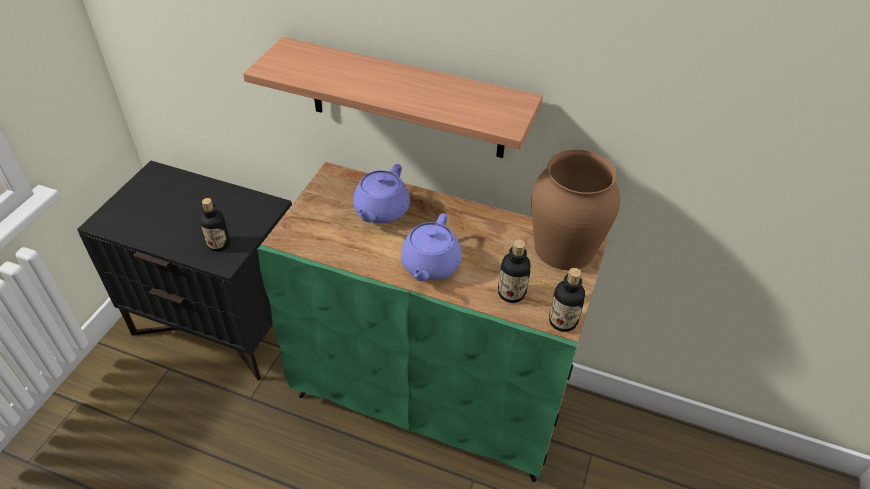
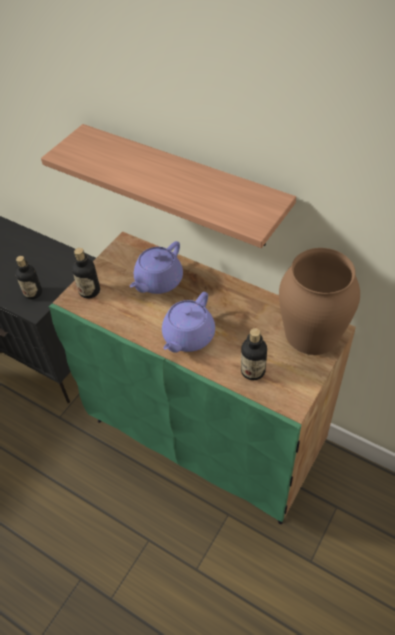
camera: 15 degrees right, 5 degrees up
(562, 321) = (292, 403): bottle -> bottle (89, 291)

